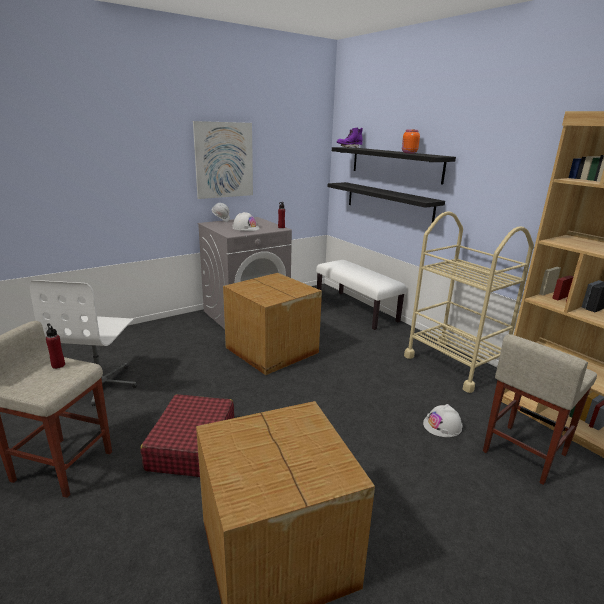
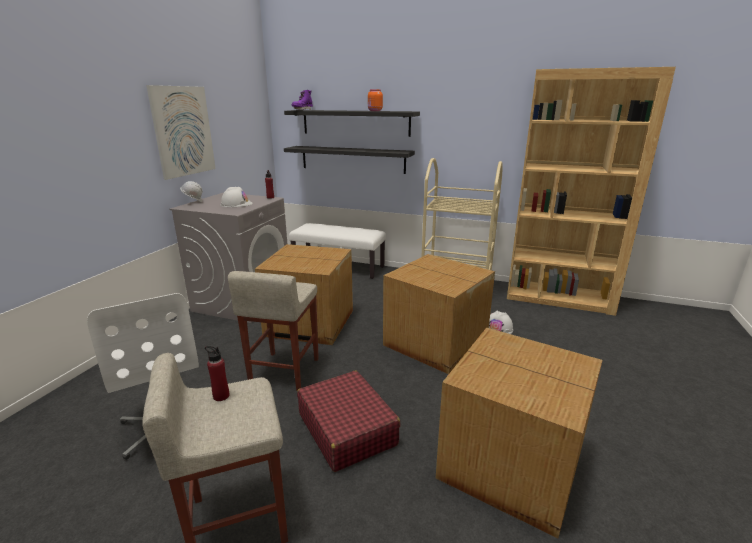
camera: 35 degrees left, 0 degrees up
(355, 411) = (436, 343): none -> cardboard box
(523, 453) = (556, 325): beige stool -> beige stool (284, 371)

